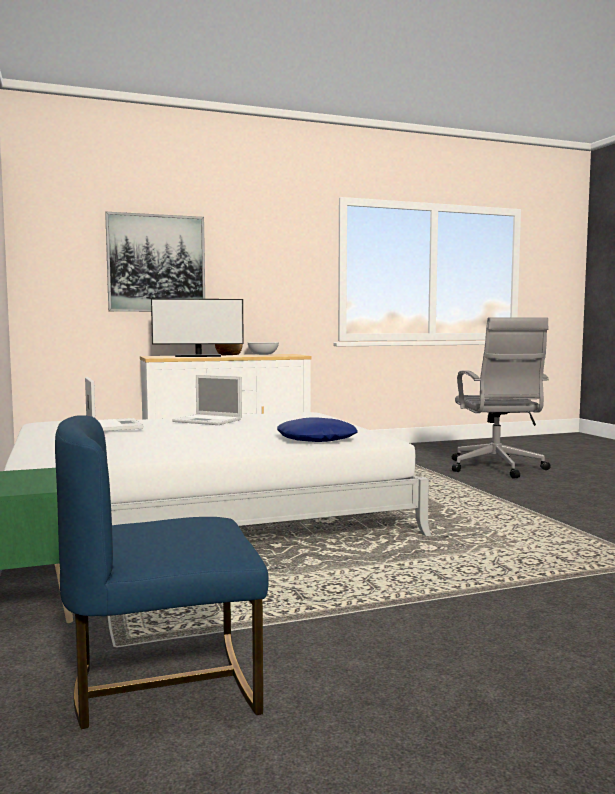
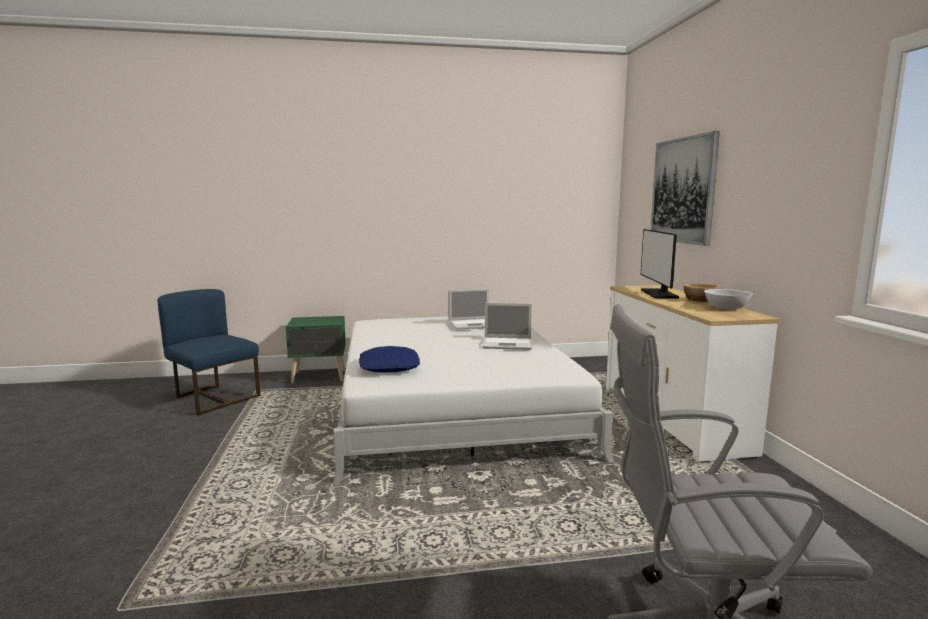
camera: 100 degrees right, 5 degrees up
(164, 683) = (213, 398): blue chair -> blue chair turned 45 degrees counterclockwise
(208, 420) = (508, 344): laptop -> laptop turned 120 degrees counterclockwise

